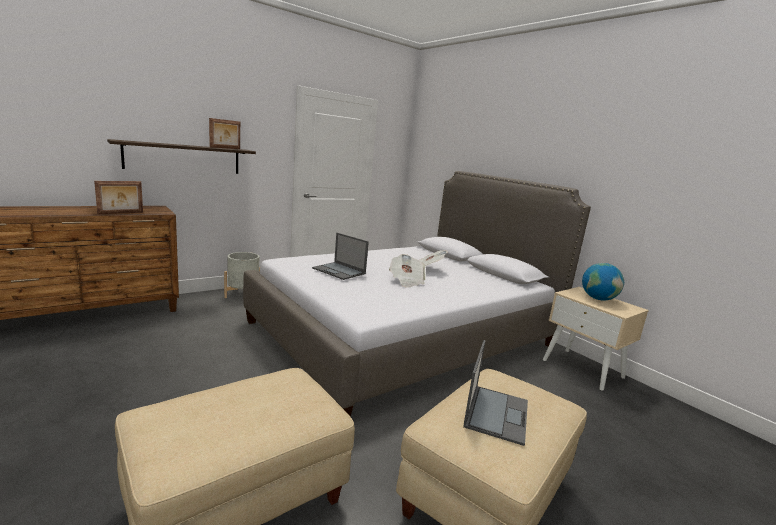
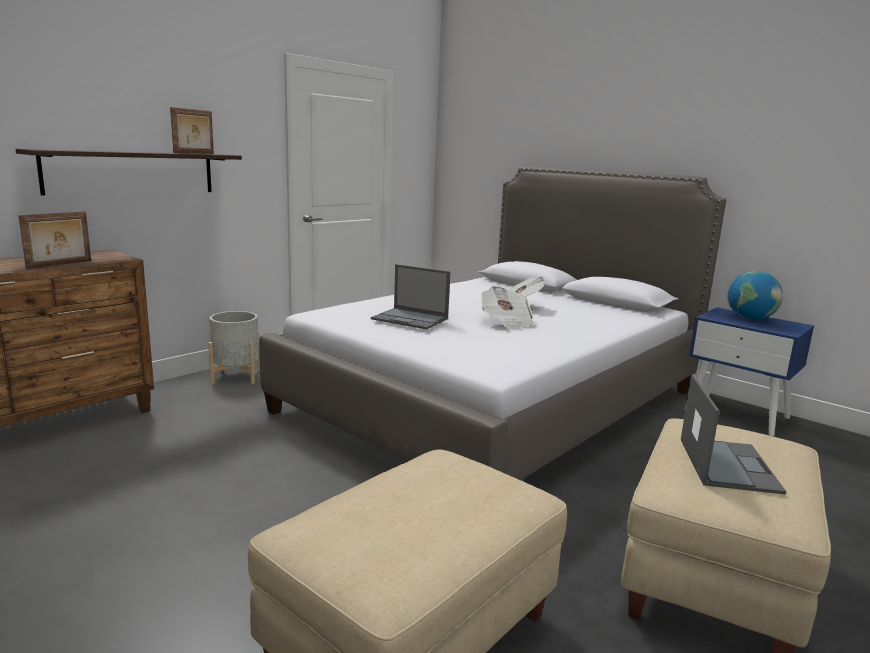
camera: 10 degrees left, 0 degrees up
(583, 368) = (737, 413): beige nightstand -> blue nightstand

